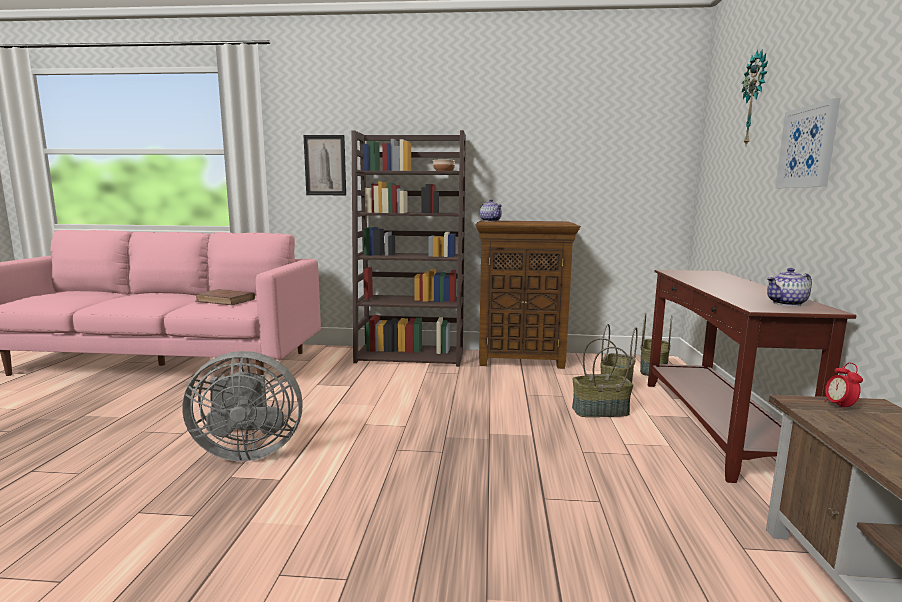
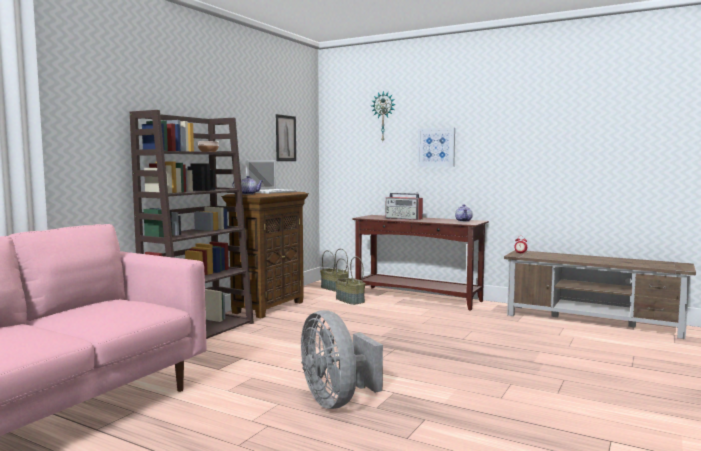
camera: 65 degrees left, 5 degrees down
(225, 300) = (115, 310): brown book -> none
(247, 451) = (337, 401): grey fan -> grey fan turned 135 degrees clockwise
(325, 165) = (92, 142): picture -> picture (285, 138)
(540, 221) = (272, 192): none -> laptop
(600, 411) = (378, 310): basket -> none
(714, 282) = (404, 218): none -> radio

